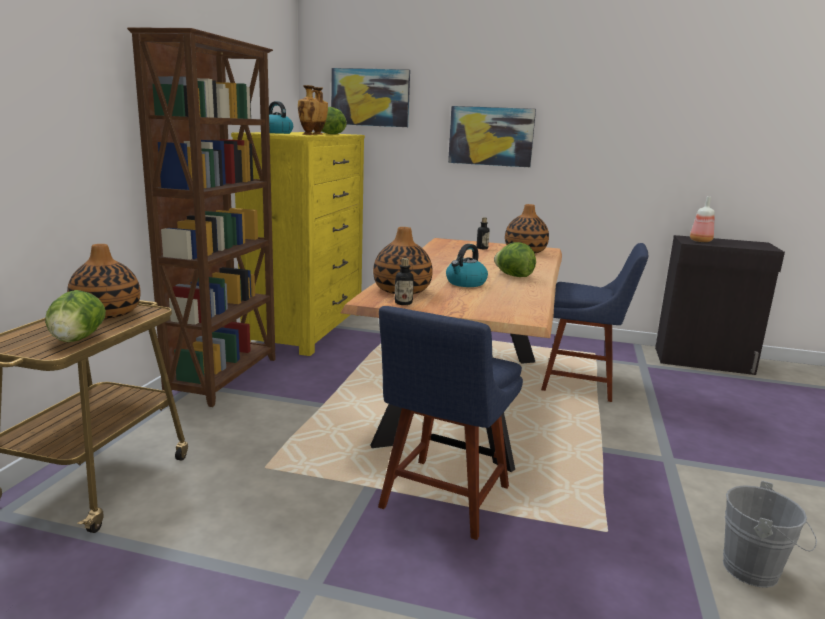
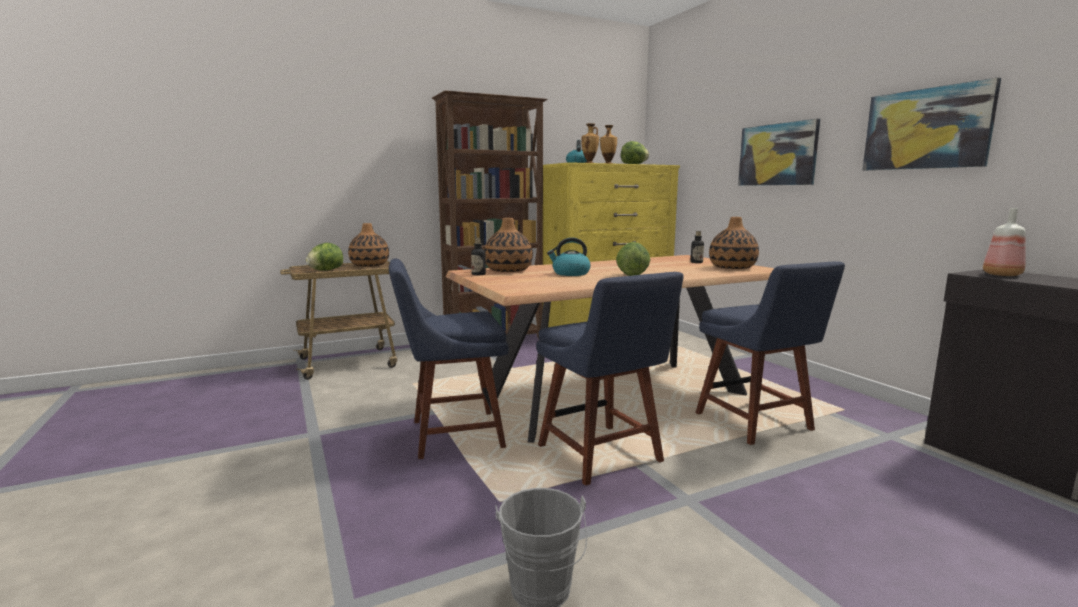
camera: 50 degrees right, 5 degrees down
(370, 97) = (686, 131): picture -> picture (926, 129)
(572, 455) = (603, 456): none -> blue chair

